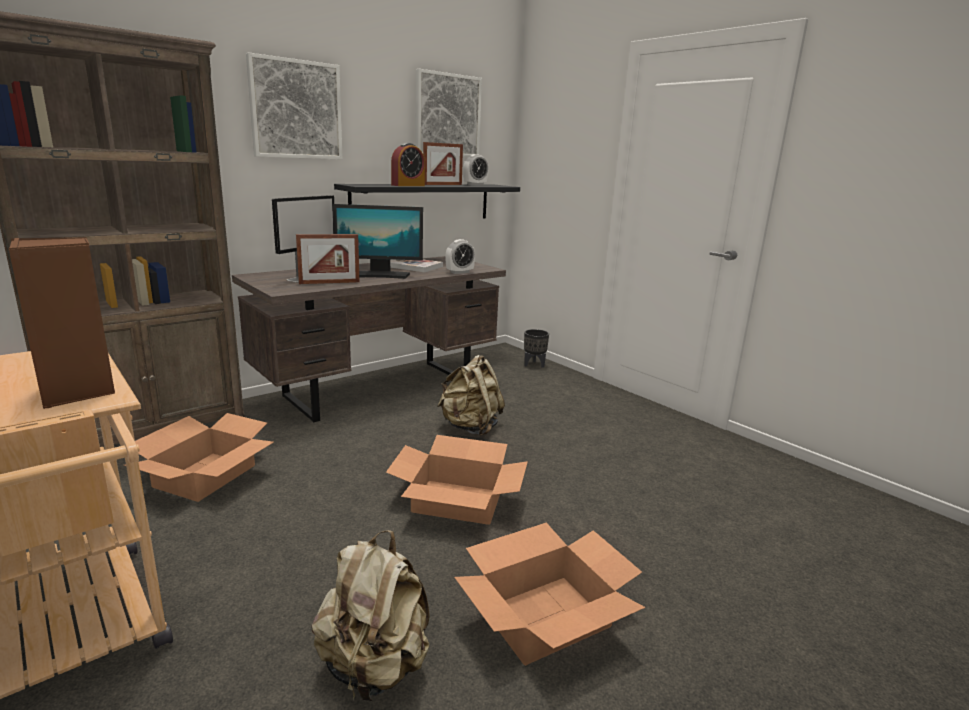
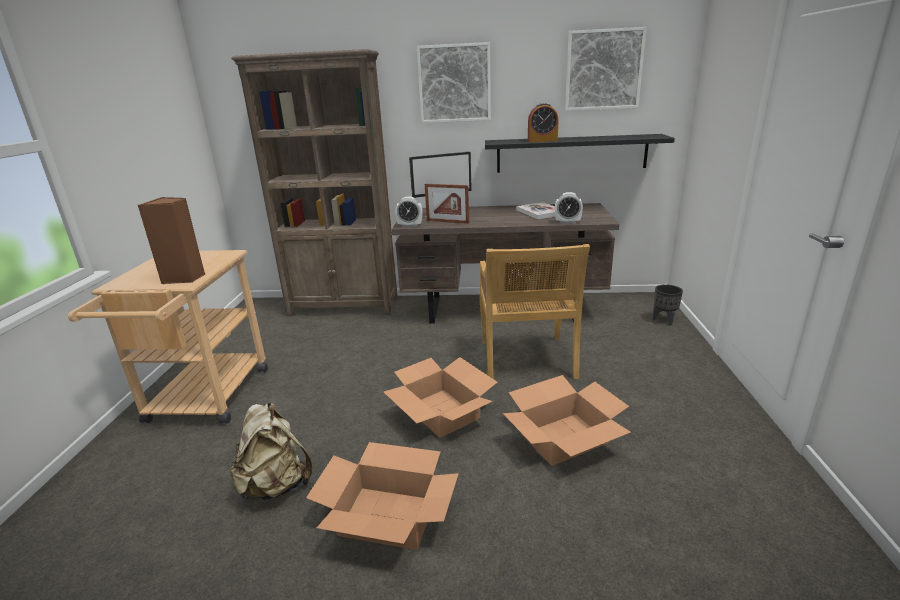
camera: 45 degrees right, 5 degrees up
(205, 476) = (337, 340): cardboard box -> cardboard box (564, 438)
(379, 275) = (496, 218): monitor -> none
(442, 184) = (587, 137): picture frame -> none
(470, 427) = (526, 360): beige backpack -> beige chair
(475, 184) = (628, 136): alarm clock -> alarm clock (410, 225)

